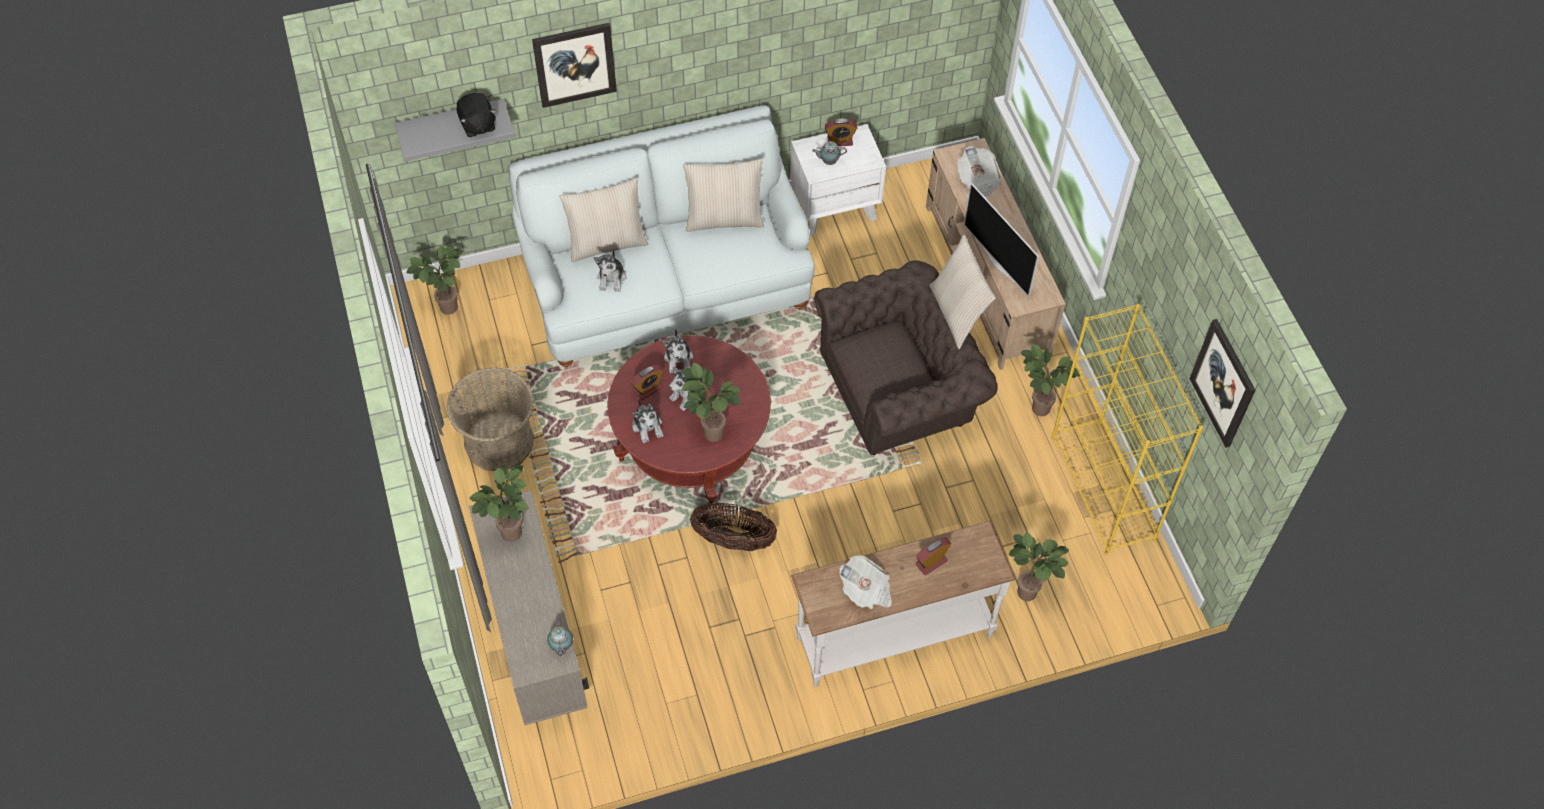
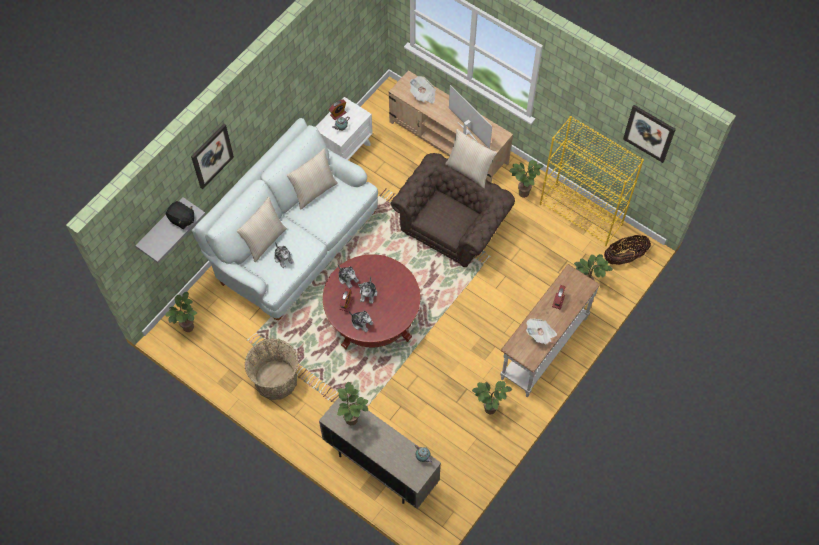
camera: 35 degrees left, 5 degrees up
(710, 434) = (395, 306): potted plant -> potted plant (488, 410)
(733, 539) = (432, 352): basket -> basket (624, 257)
(998, 263) = (466, 132): television -> television turned 150 degrees counterclockwise

